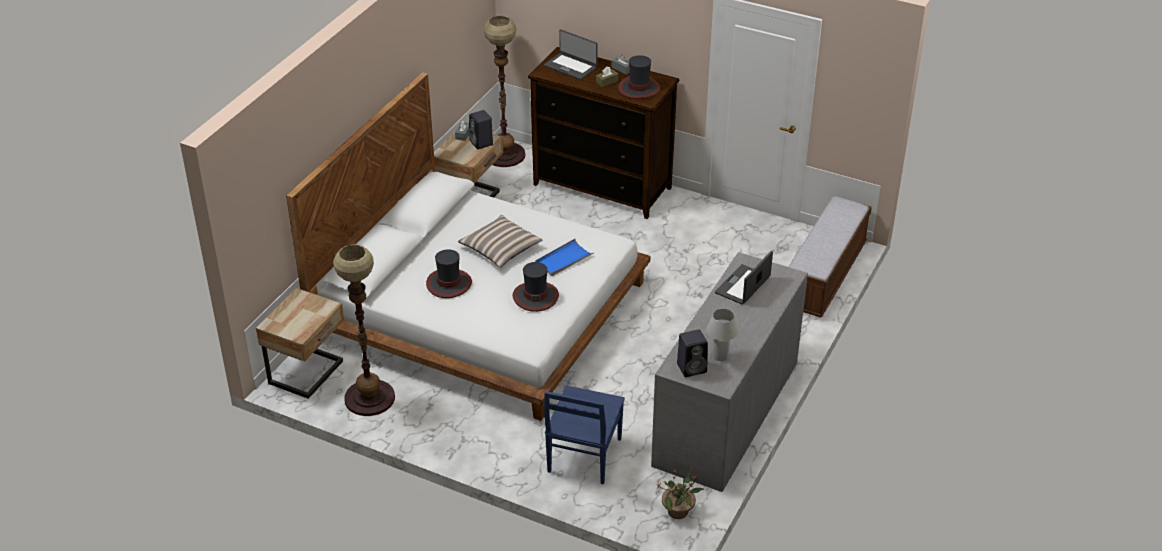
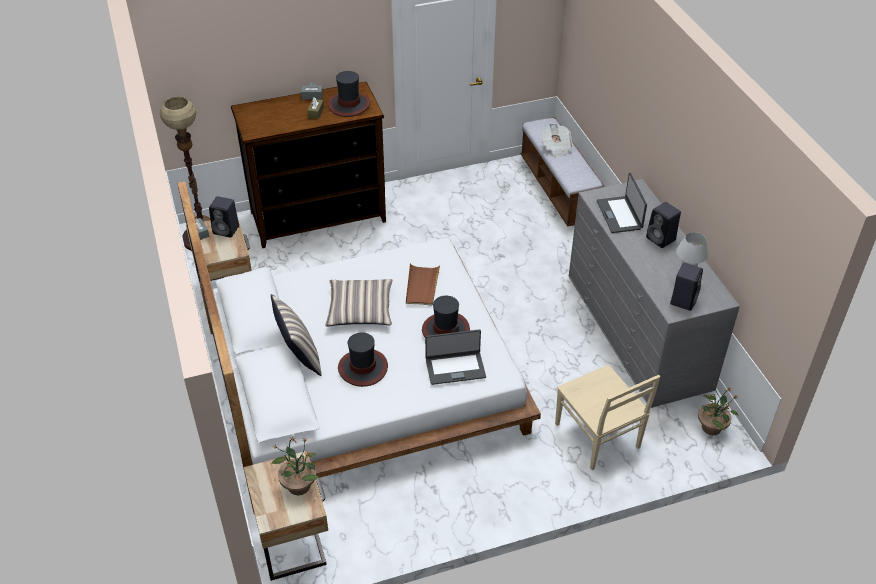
camera: 45 degrees left, 5 degrees up
(310, 318) = (299, 485): none -> potted plant
(369, 398) = (377, 521): floor lamp -> none
(422, 252) = (299, 356): none -> pillow
(563, 260) = (422, 286): blue tray -> brown tray
(571, 66) = (267, 115): laptop -> laptop (455, 368)
(583, 456) = (598, 437): blue chair -> beige chair
(747, 321) = (661, 239): none -> black speaker
(829, 229) = (556, 148): none -> newspaper

